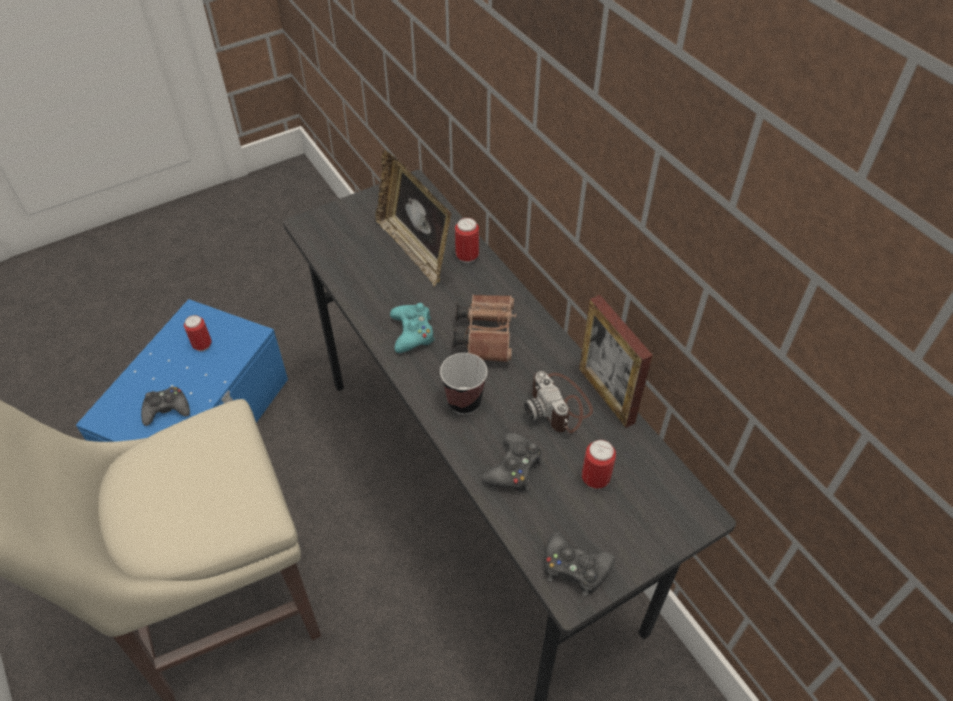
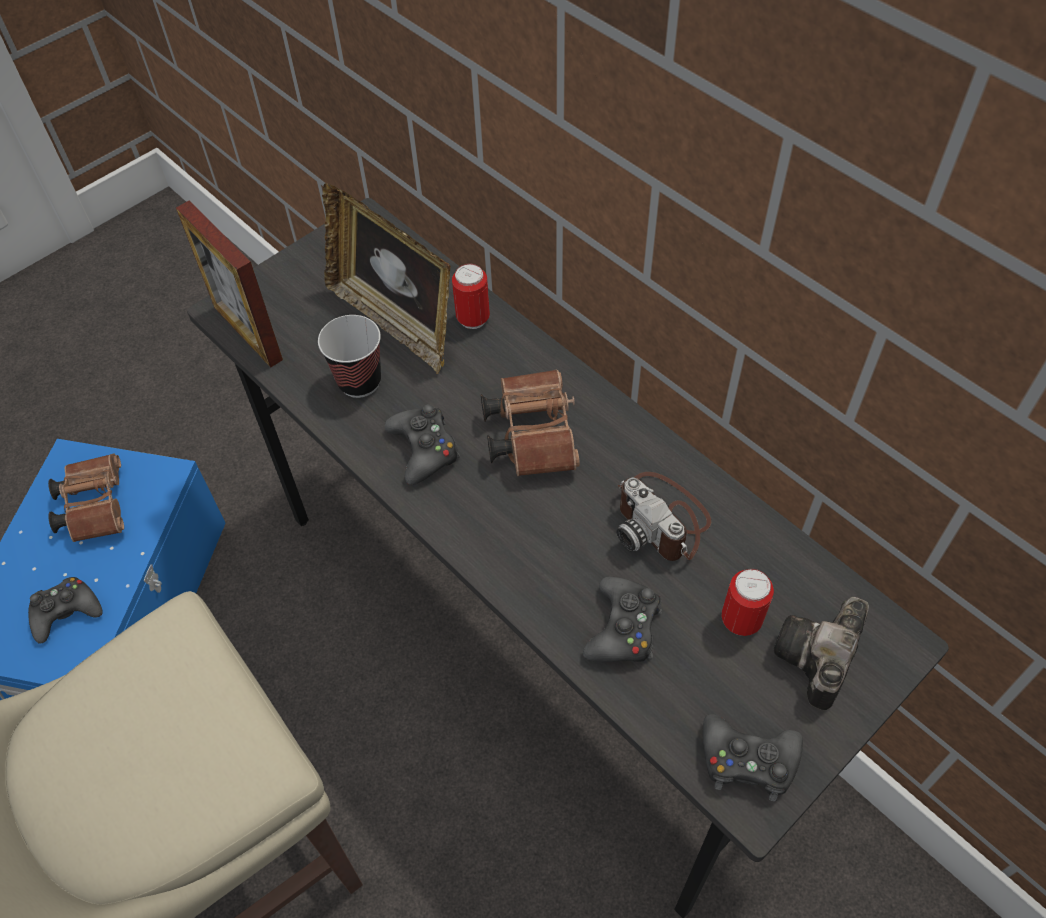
camera: 10 degrees left, 5 degrees up
(202, 345) = (96, 505): can -> brown binoculars
(412, 332) = (424, 449): turquoise game controller -> black game controller
(464, 402) = (526, 541): cup -> cup (359, 381)
(606, 395) = (723, 492): picture frame -> picture frame (248, 333)
(640, 515) = (816, 662): none -> camera

